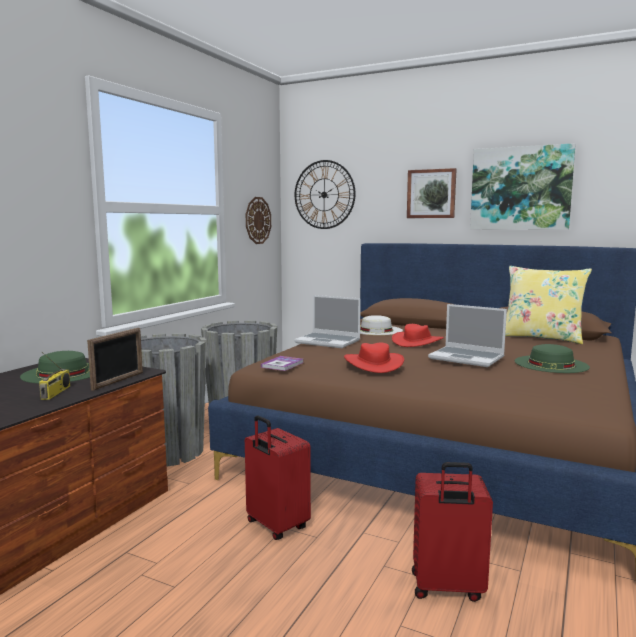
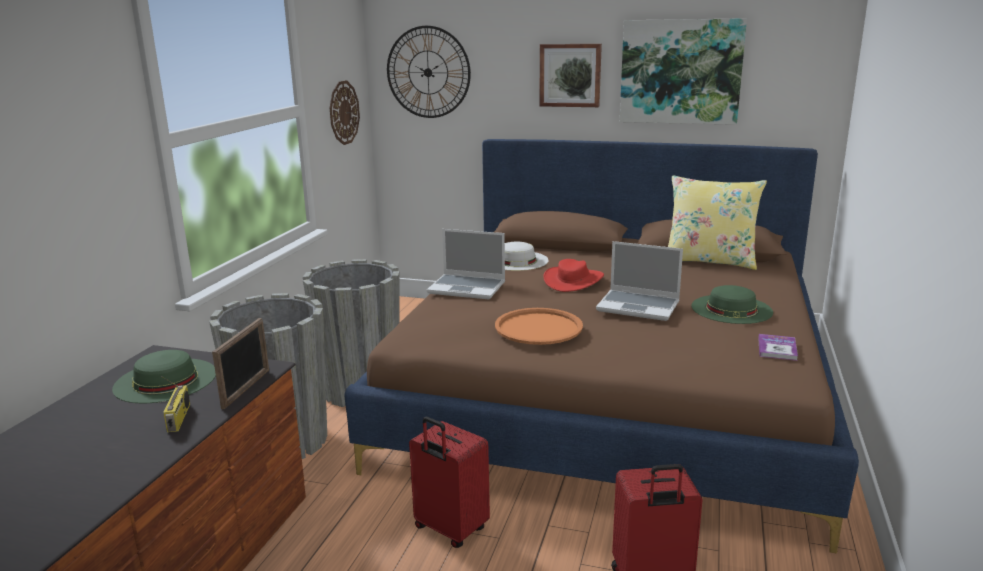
camera: 10 degrees left, 10 degrees up
(282, 364) = (431, 337): book -> book (777, 349)
(373, 364) = (538, 327): red hat -> orange tray

